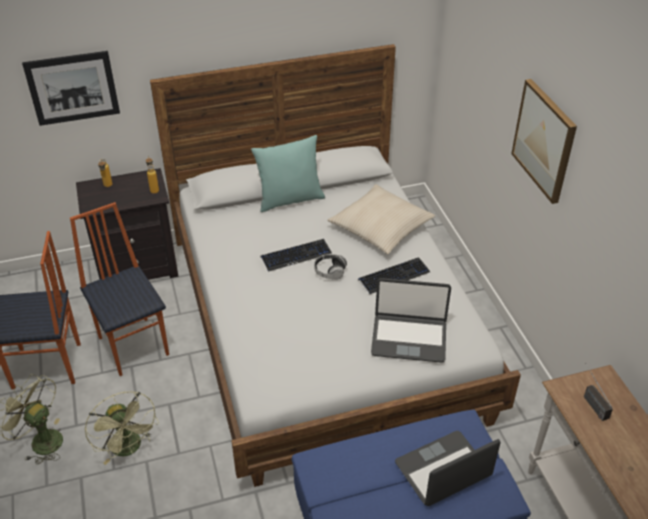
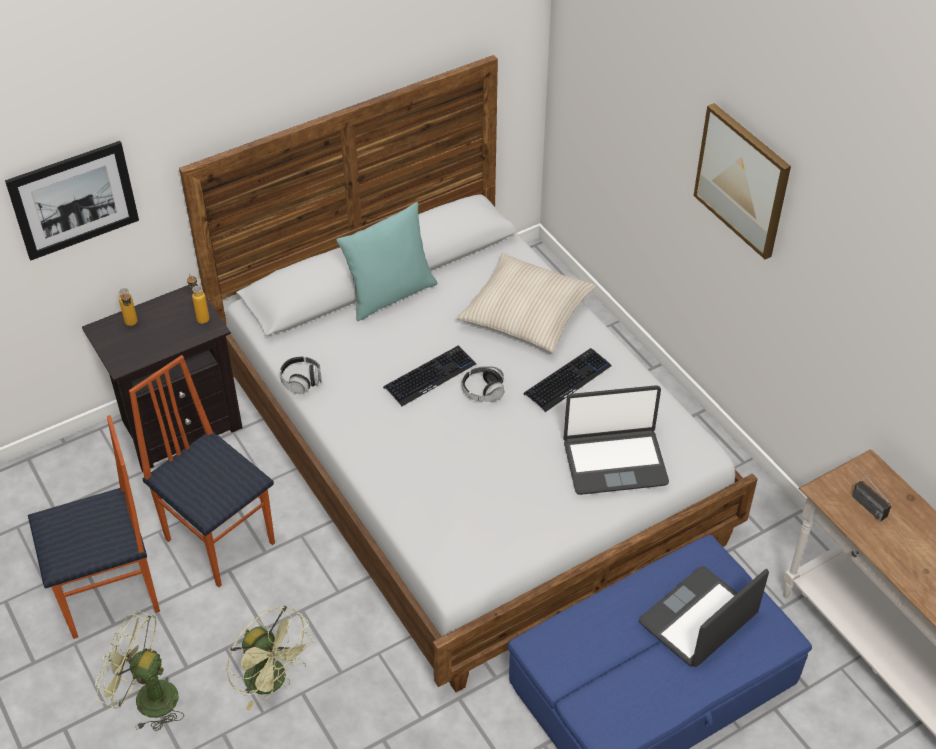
camera: 15 degrees left, 5 degrees up
(207, 242) = (301, 381): none -> headphones

